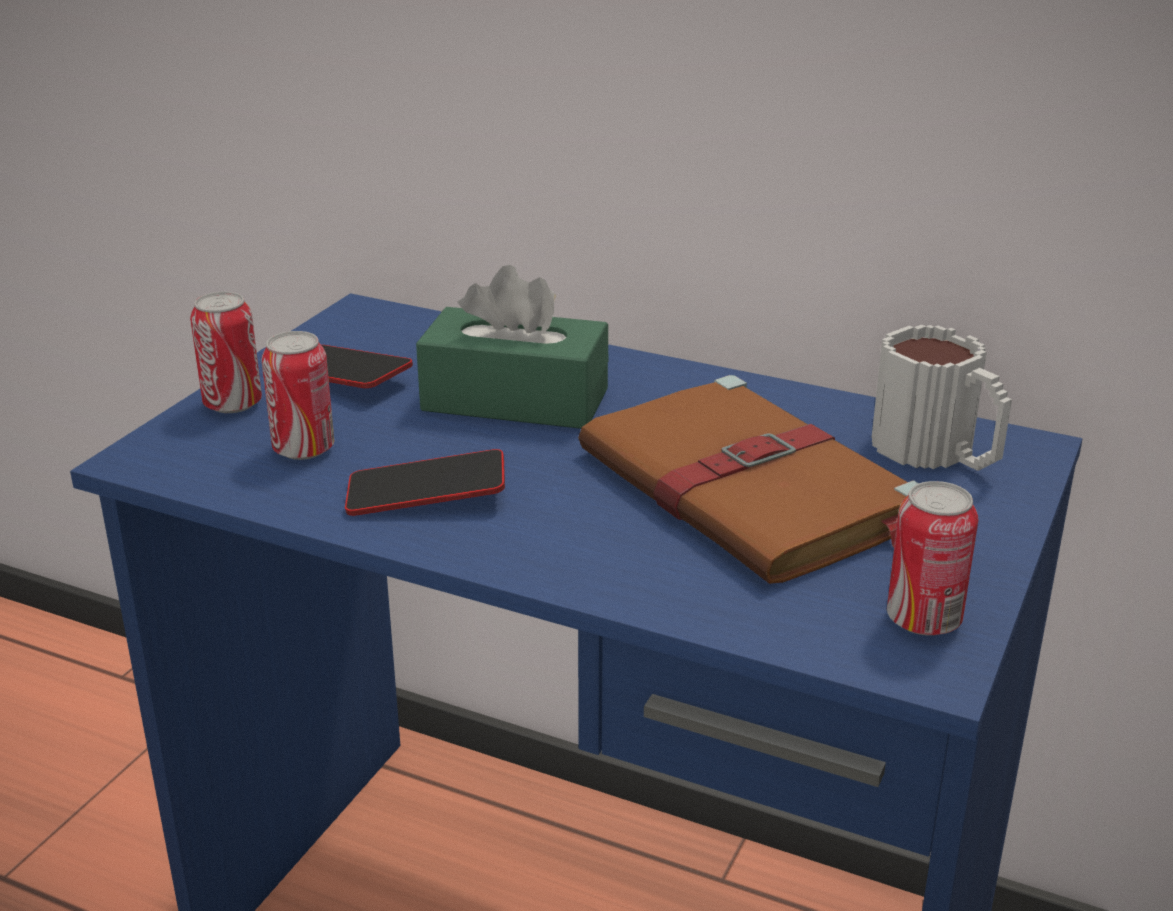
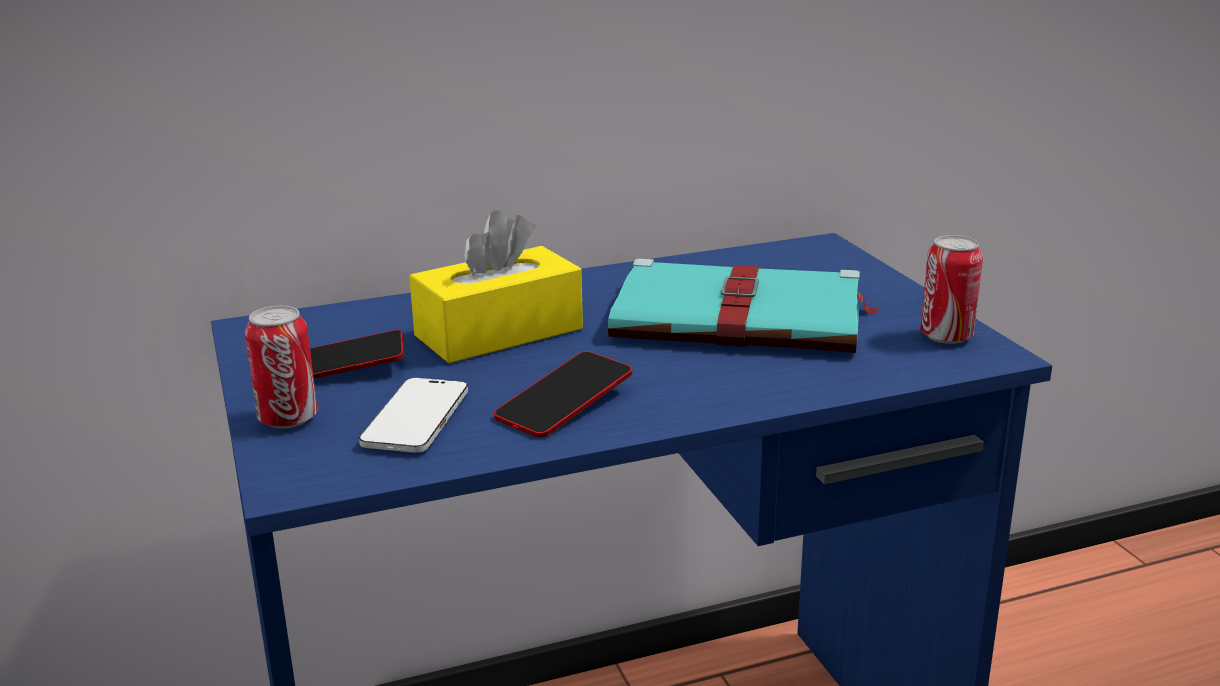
camera: 45 degrees left, 5 degrees down
(304, 449) = (416, 419): can -> phone
(515, 400) = (499, 332): green tissue box -> yellow tissue box
(751, 490) = (743, 318): brown book -> turquoise book
(939, 453) = (791, 264): mug -> none

